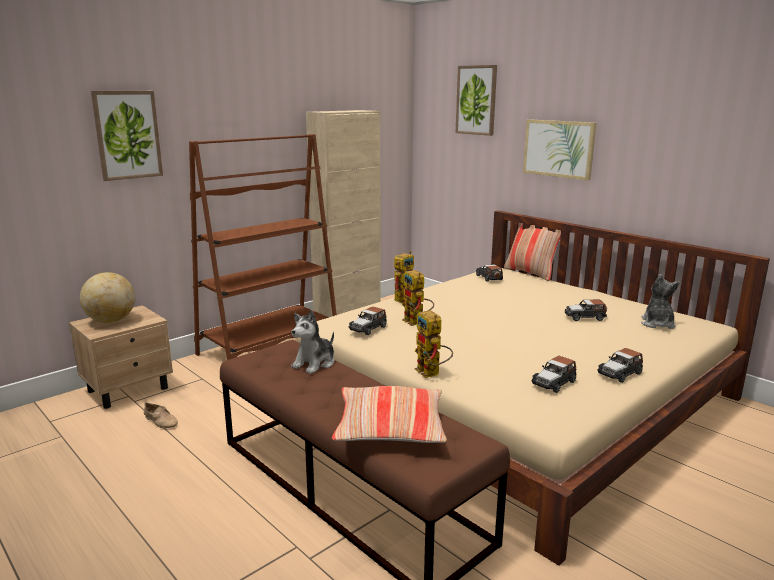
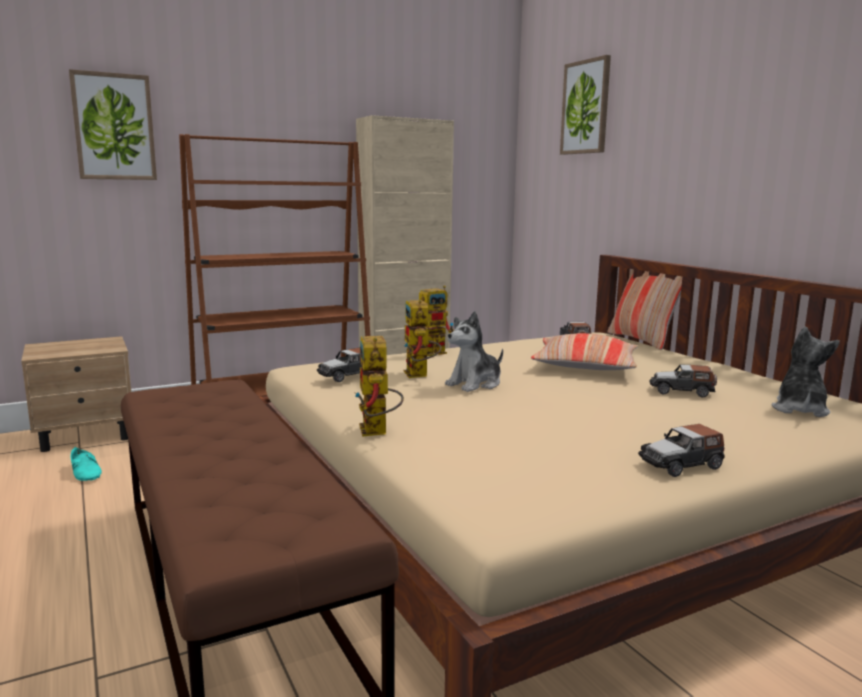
camera: 15 degrees right, 5 degrees down
(111, 321) = (68, 346): globe -> none
(161, 420) = (86, 472): beige shoe -> turquoise shoe
(315, 363) = (232, 405): plush toy -> plush toy (475, 384)
(390, 427) = (236, 488): pillow -> pillow (585, 366)
(554, 383) = (554, 464): toy car -> none
(558, 148) = (684, 160): picture -> none

